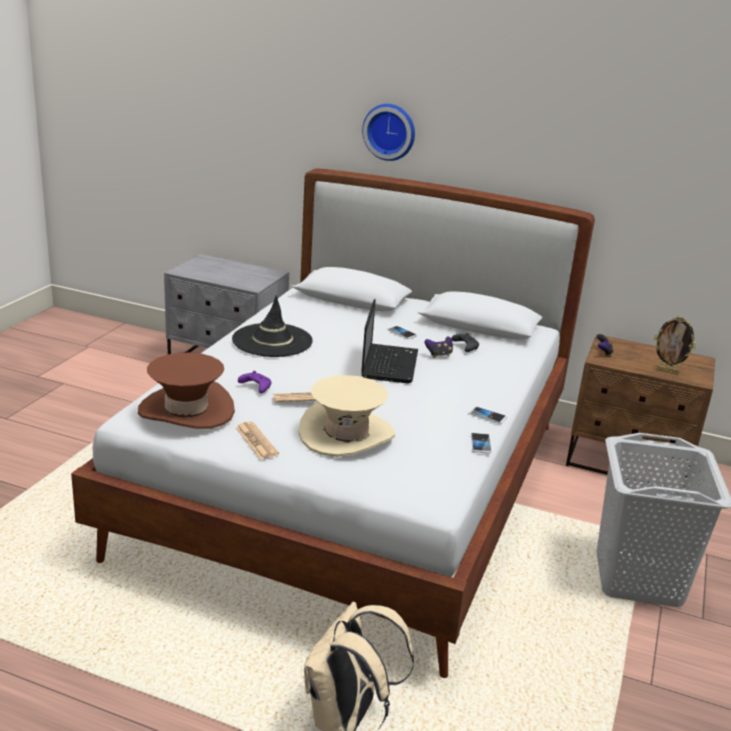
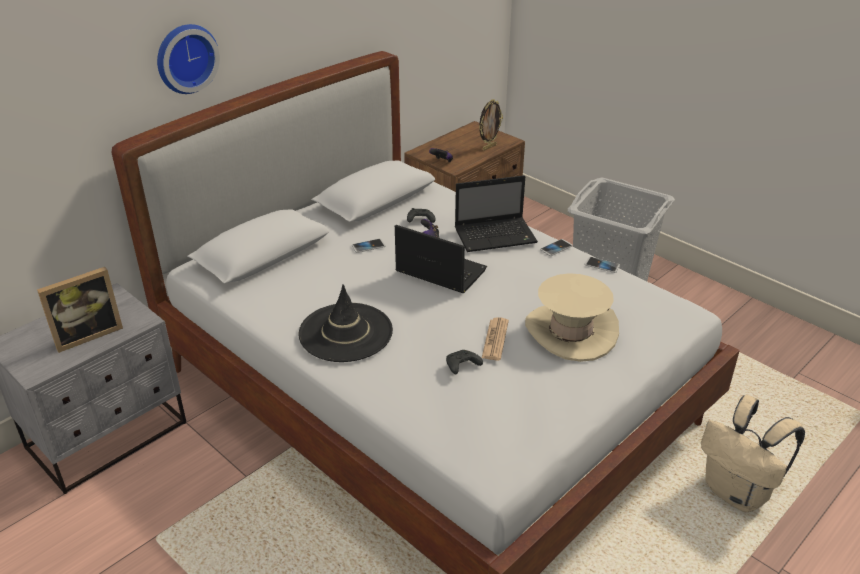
camera: 65 degrees left, 10 degrees up
(186, 410) = (499, 426): brown hat -> none
(227, 275) = (87, 334): none -> picture frame
(255, 387) = (461, 366): purple game controller -> black game controller
(256, 441) = (571, 390): newspaper -> none
(477, 383) = (496, 235): none -> laptop

